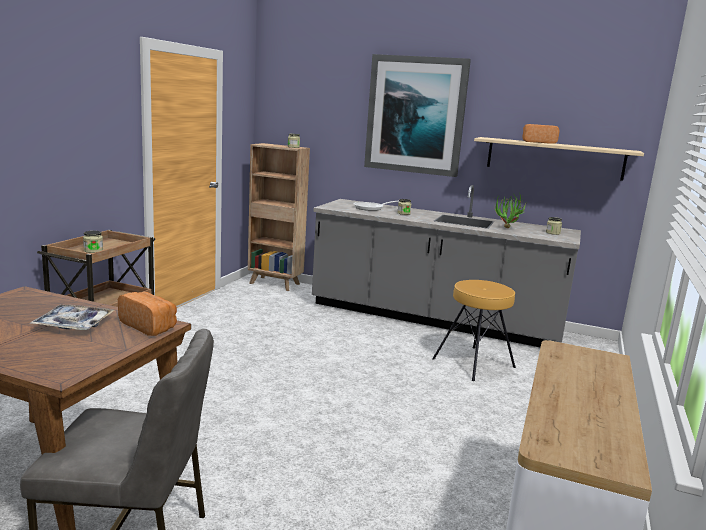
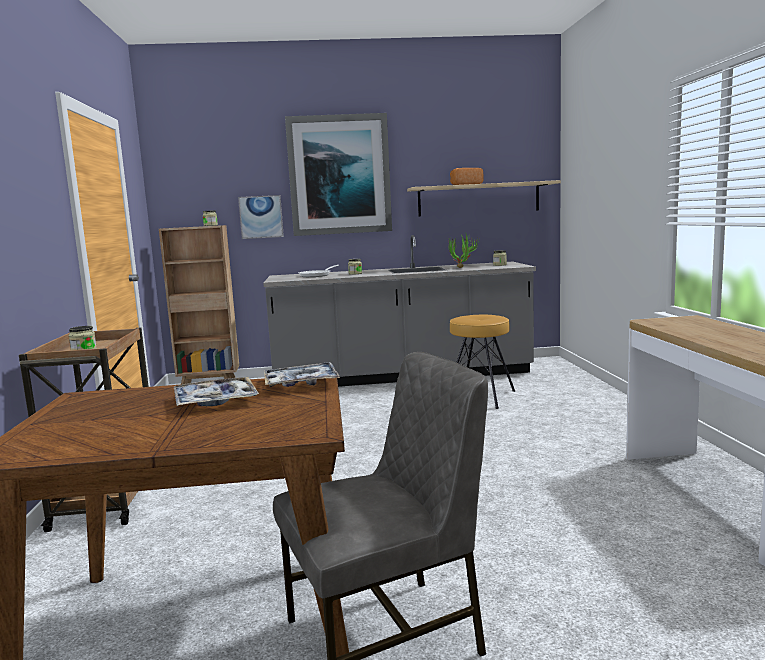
camera: 25 degrees left, 5 degrees down
(149, 326) = (301, 383): bread -> tray
(341, 144) = (261, 217): none -> picture

